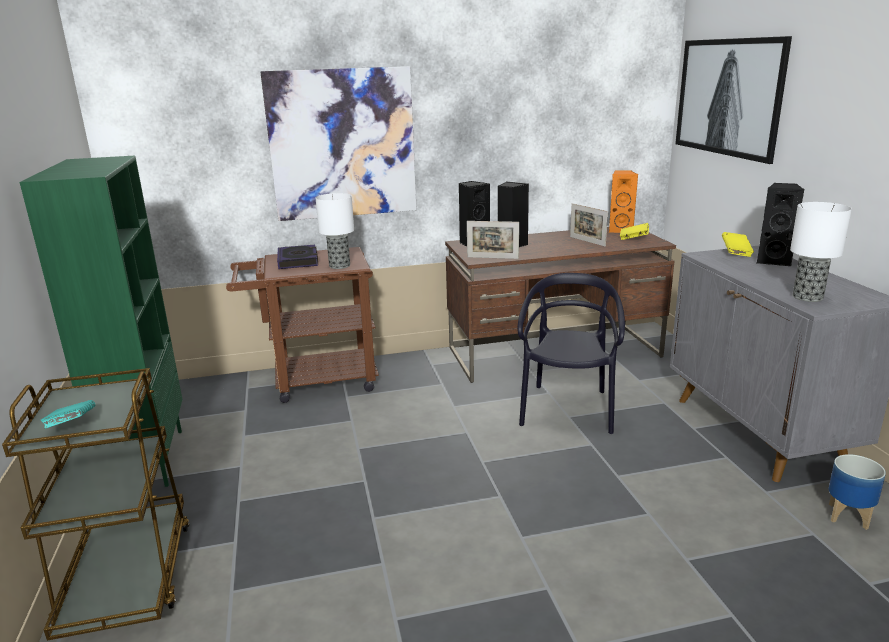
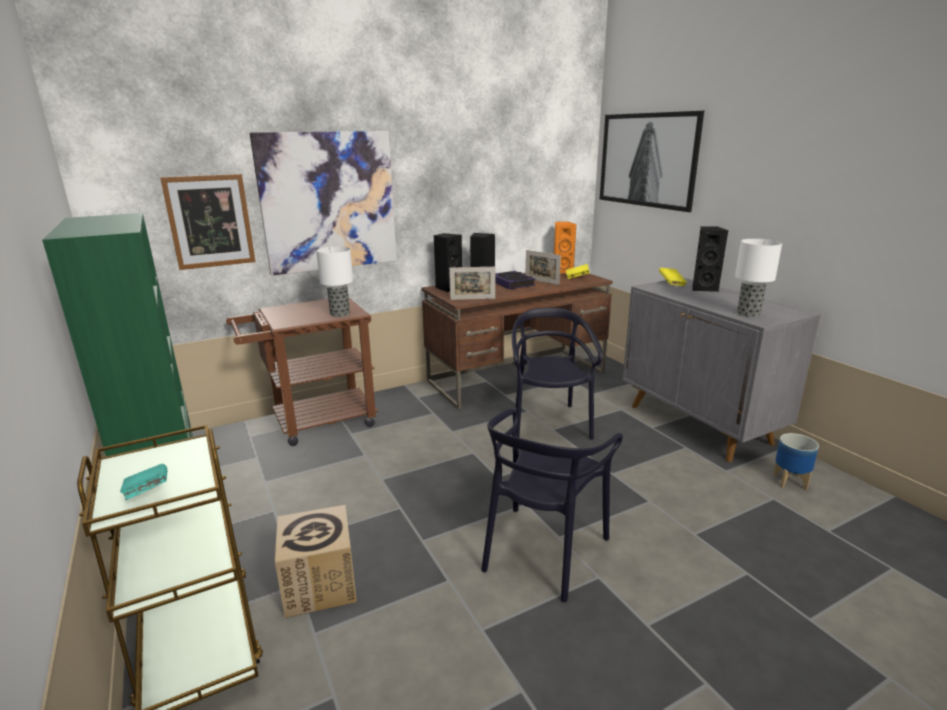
camera: 15 degrees left, 0 degrees up
(219, 163) = (210, 221): none -> picture
(255, 545) = (320, 585): none -> cardboard box
(298, 261) = (296, 312): book -> book (512, 283)
(497, 549) = (543, 551): none -> black chair

